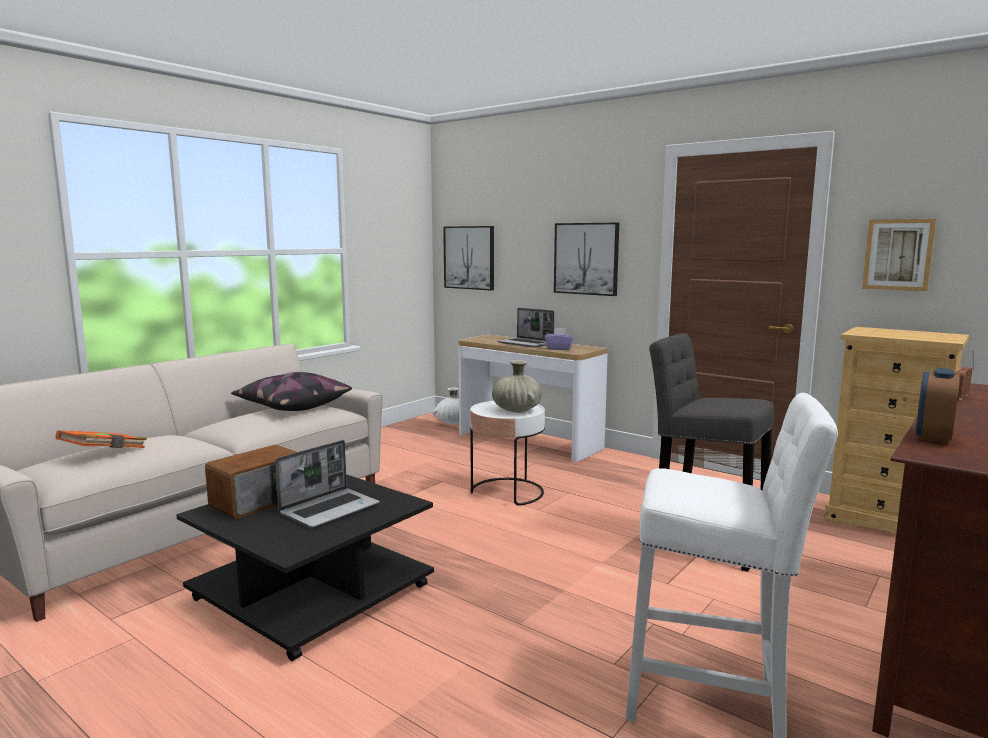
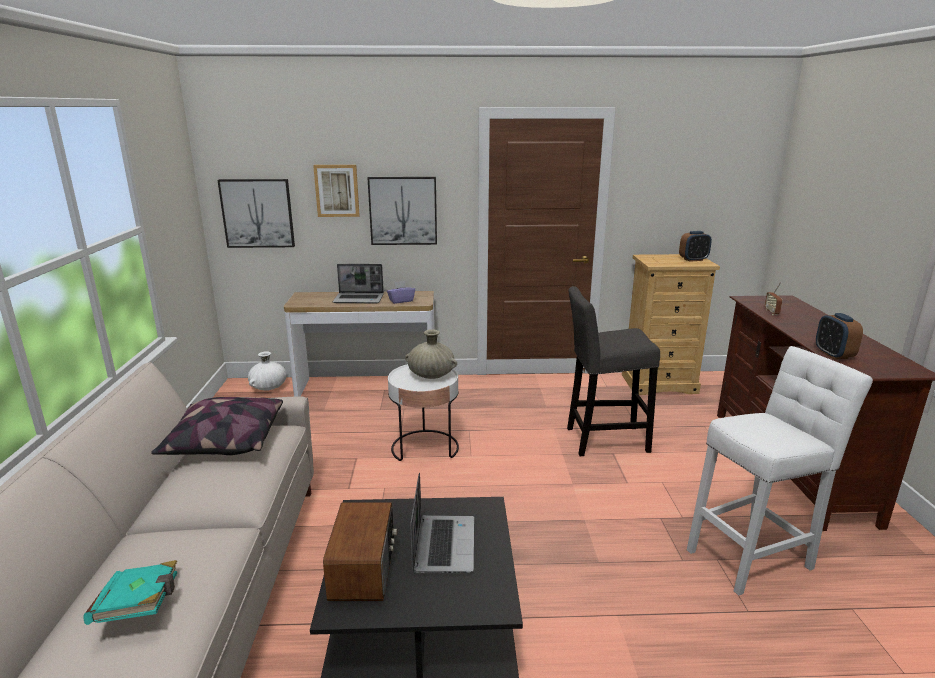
camera: 40 degrees left, 10 degrees up
(105, 453) = (141, 606): orange book -> turquoise book
(898, 254) = (657, 201): picture -> picture (337, 190)
(936, 336) = (693, 260): none -> alarm clock

